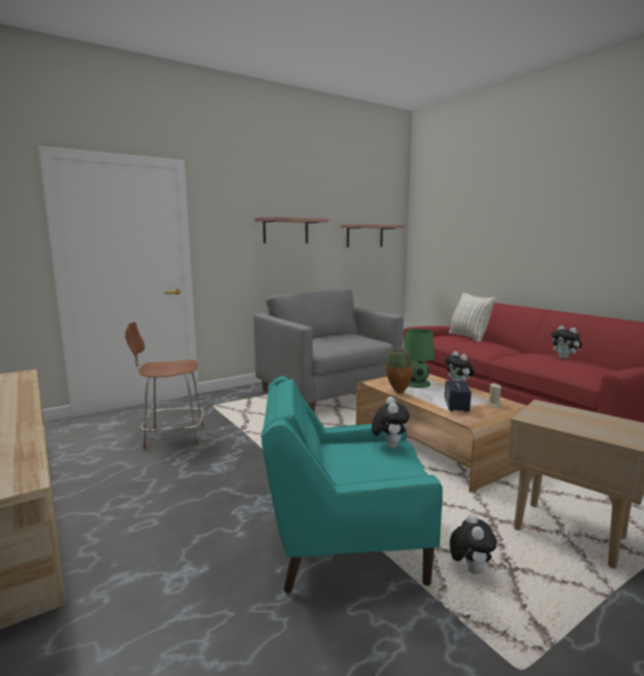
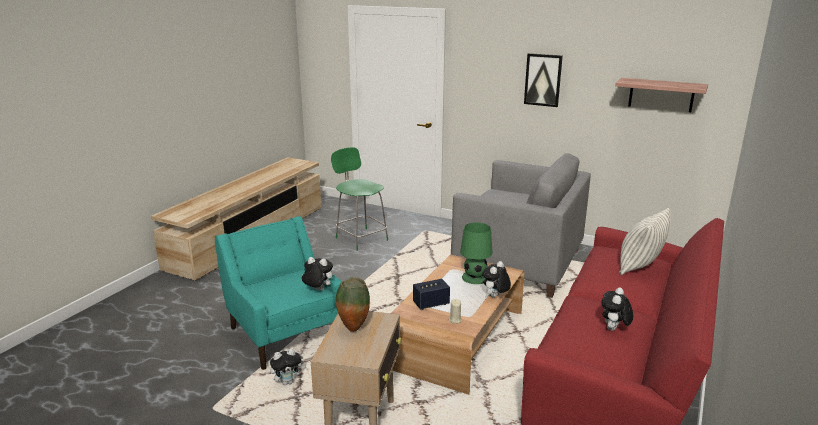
camera: 60 degrees right, 10 degrees up
(172, 436) = (360, 238): brown stool -> green stool
(285, 231) = (543, 80): shelf -> picture
(328, 392) = (518, 262): grey armchair -> grey armchair turned 90 degrees clockwise
(389, 445) = (317, 290): plush toy -> plush toy turned 135 degrees counterclockwise
(398, 392) = (440, 274): vase -> vase (353, 328)

